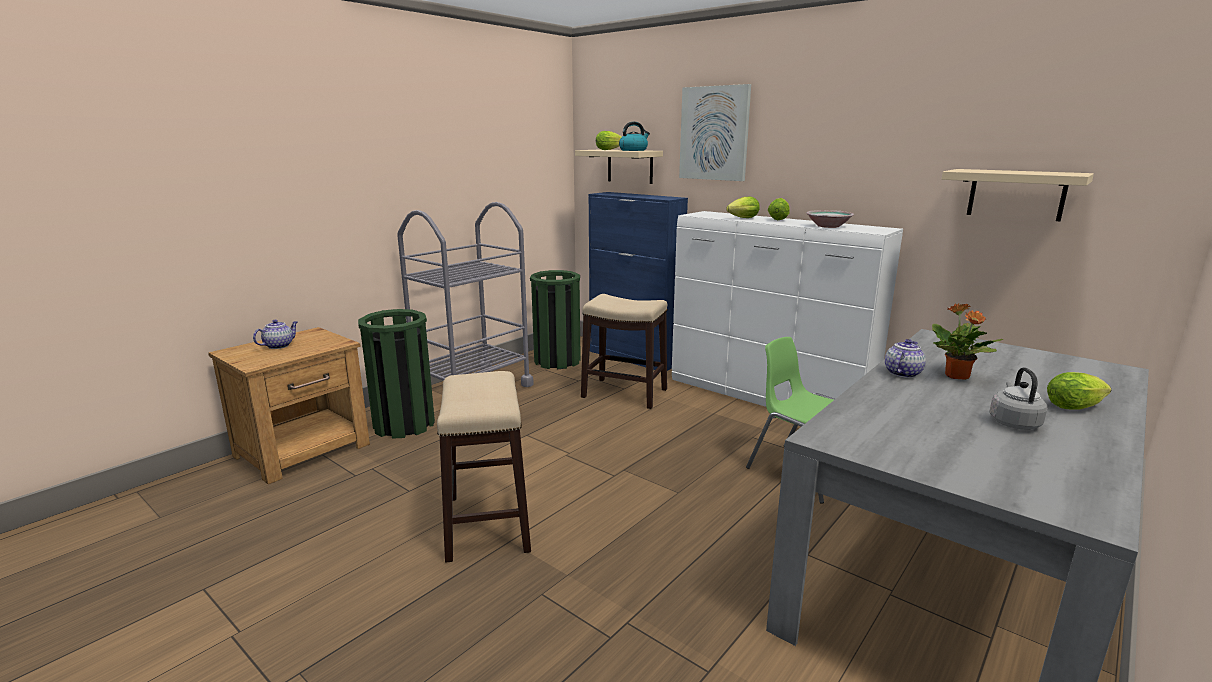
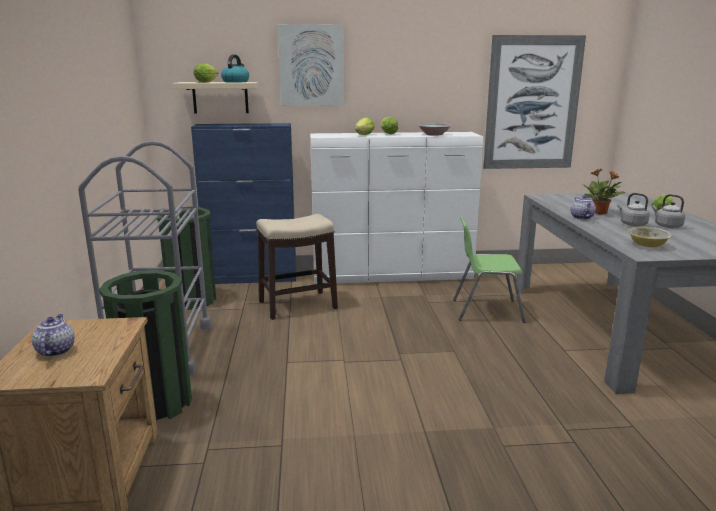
camera: 45 degrees left, 0 degrees up
(487, 522) = (387, 430): stool -> none
(873, 431) = (647, 245): none -> bowl
(955, 402) = (631, 224): none -> grey kettle
(1016, 194) = (532, 103): beige shelf -> picture

